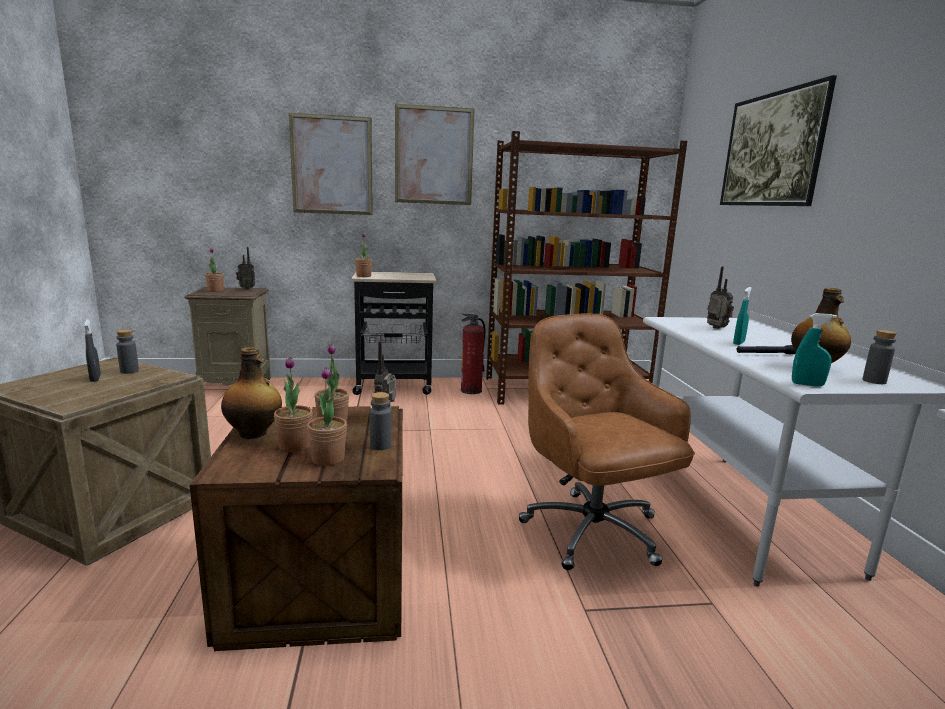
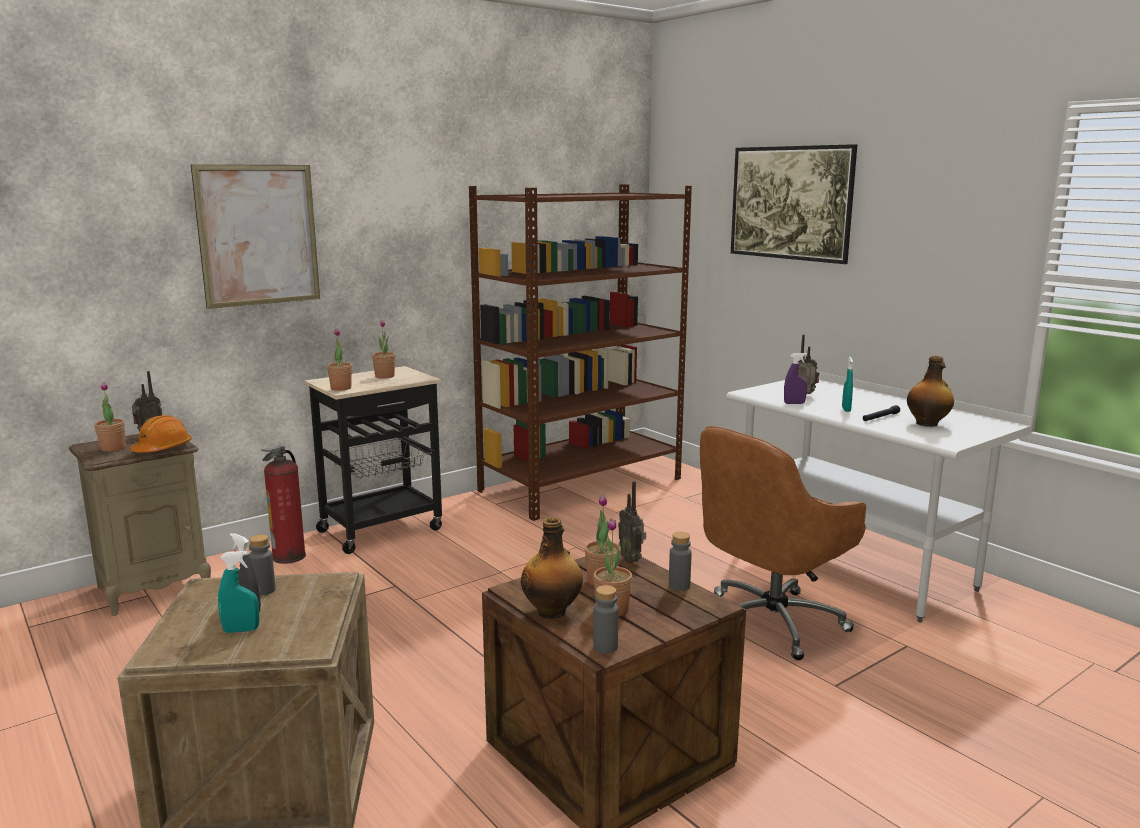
camera: 30 degrees left, 0 degrees up
(235, 294) = (162, 449): none -> orange hard hat
(328, 459) = (662, 611): potted plant -> potted plant (384, 376)
(434, 156) = (393, 211): picture -> none
(471, 390) = (481, 511): fire extinguisher -> fire extinguisher (289, 557)
(593, 530) = (771, 621): brown office chair -> brown office chair turned 75 degrees counterclockwise
(692, 331) = (794, 403): none -> purple spray bottle
(807, 384) = (948, 442): turquoise spray bottle -> turquoise spray bottle (241, 630)
(874, 381) = (976, 428): grey bottle -> grey bottle (605, 647)

